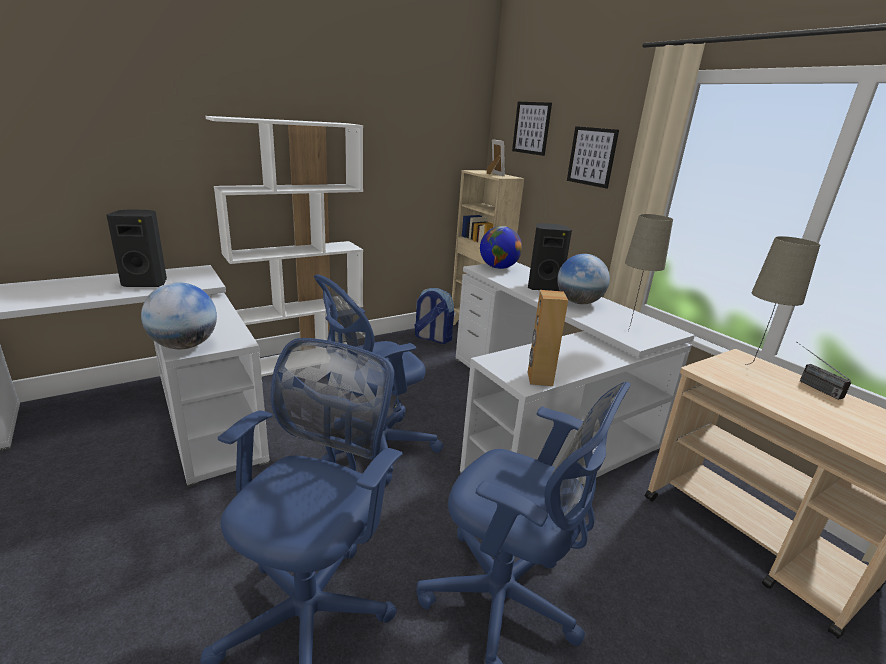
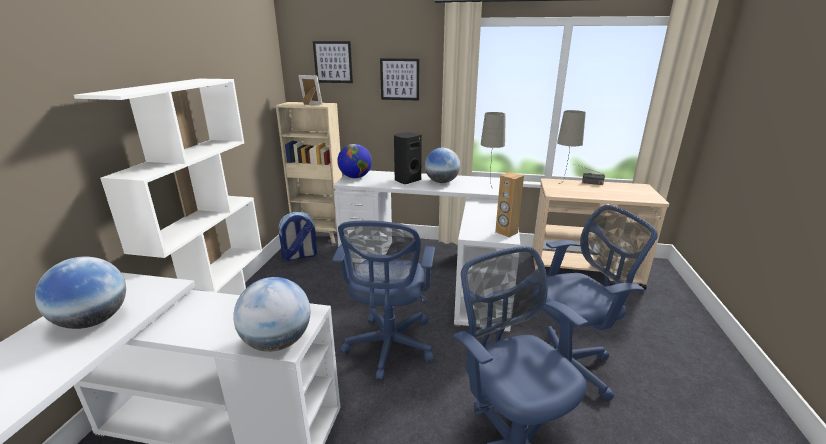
camera: 45 degrees left, 0 degrees up
(146, 283) = (94, 321): black speaker -> globe

